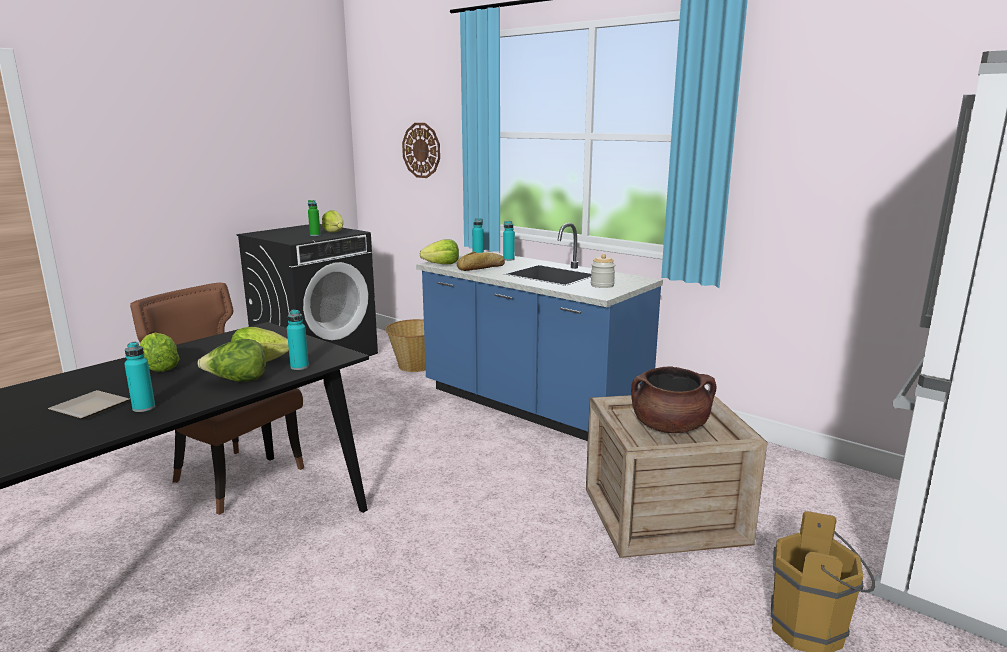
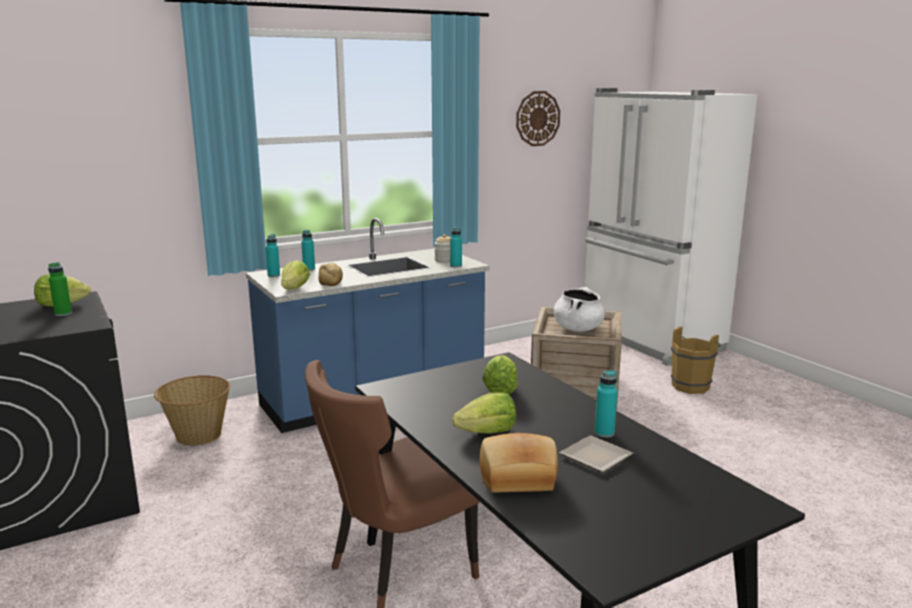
camera: 70 degrees left, 0 degrees up
(63, 385) = (518, 479): none -> bread
(237, 381) = (550, 398): lettuce -> none
(299, 367) = (526, 375): turquoise bottle -> turquoise bottle (456, 266)
(421, 150) = (97, 171): wall clock -> wall clock (537, 118)
(669, 427) = (578, 329): brown cooking pot -> white cooking pot

